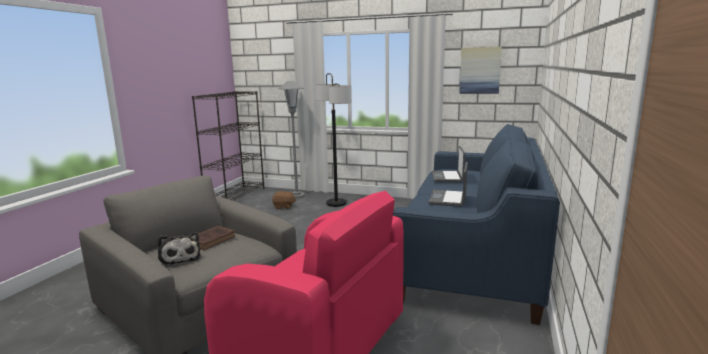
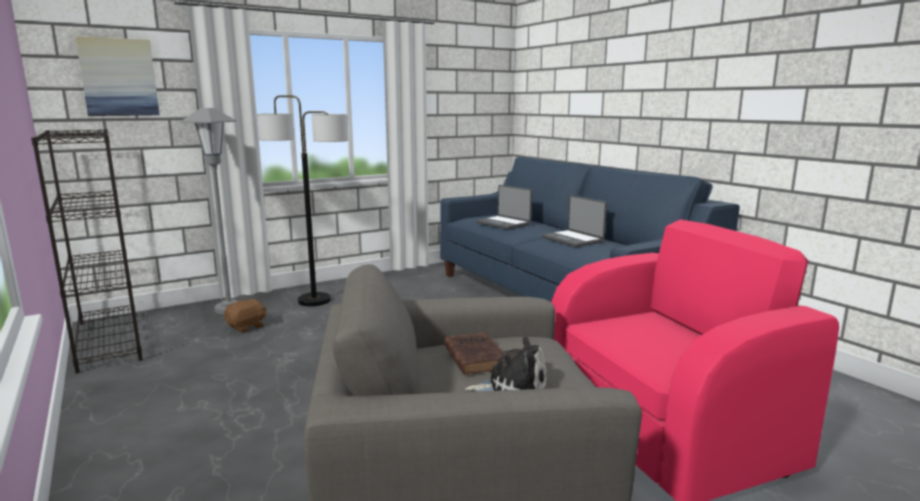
camera: 50 degrees left, 0 degrees up
(480, 70) = (458, 96): picture -> picture (119, 77)

